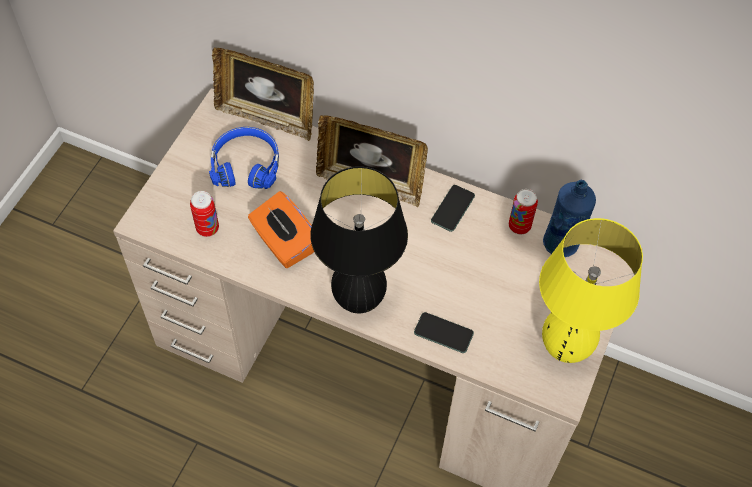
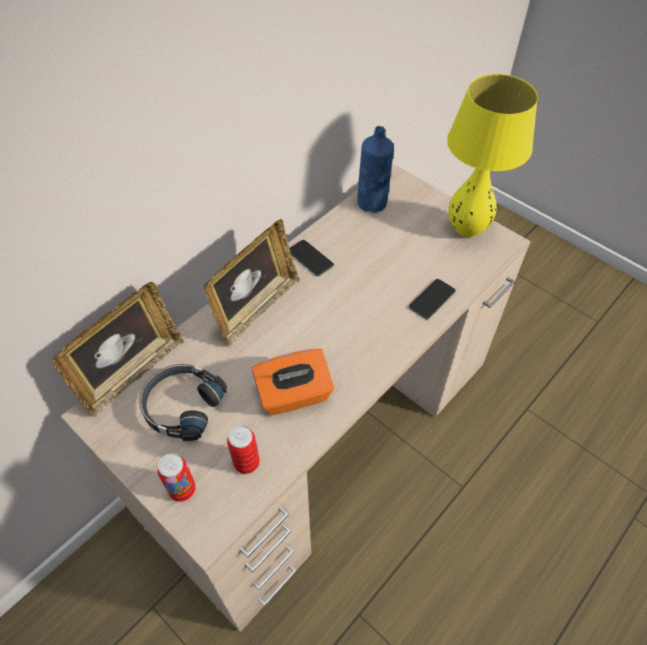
camera: 70 degrees left, 5 degrees down
(246, 164) = (182, 405): blue headphones -> black headphones
(359, 300) = (381, 350): black table lamp -> none
(519, 226) = (346, 222): can -> can (182, 490)

